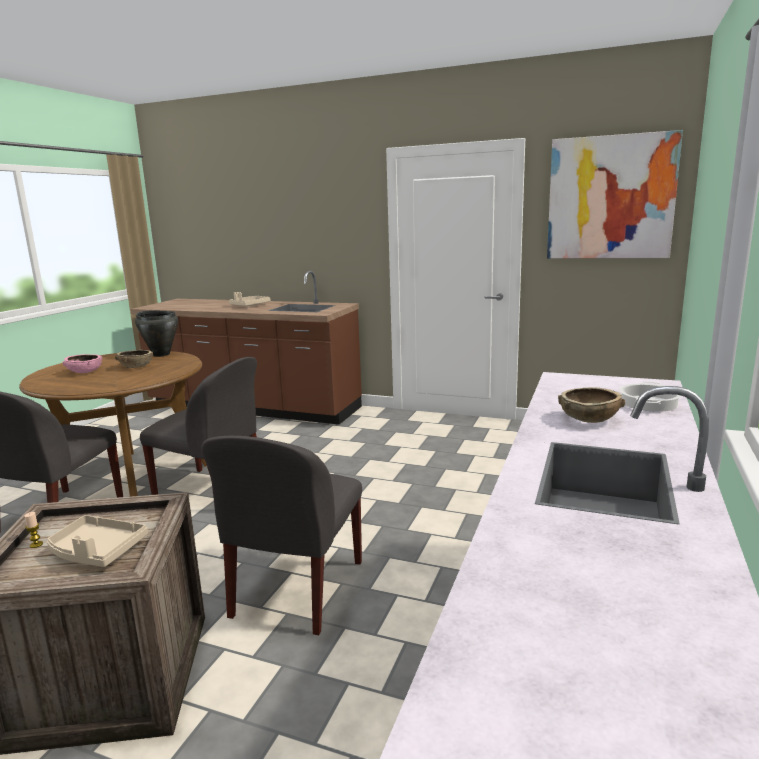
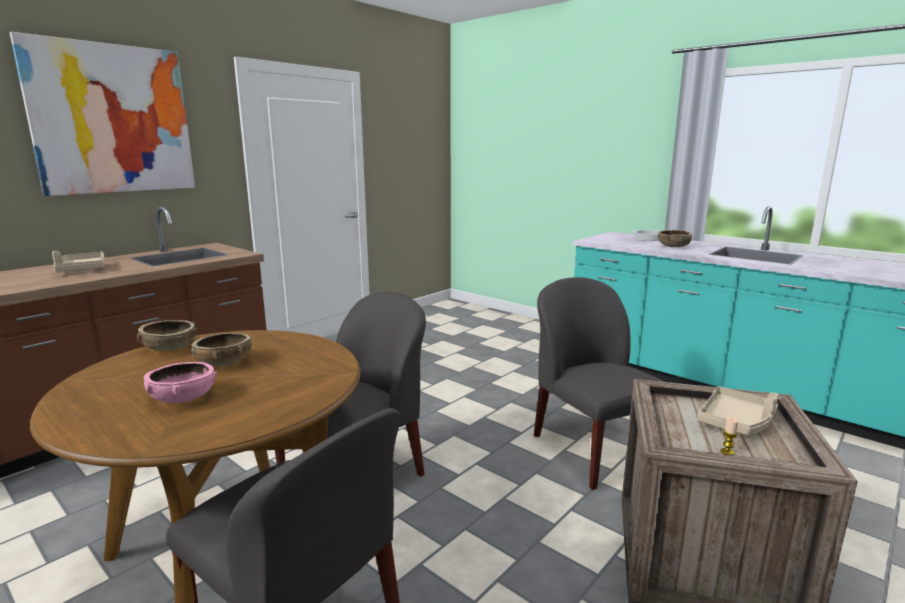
camera: 70 degrees left, 0 degrees up
(161, 354) = (170, 348): black cooking pot -> brown bowl
(296, 591) = (593, 450): grey chair -> grey chair turned 150 degrees counterclockwise
(610, 198) = (413, 129): picture -> picture (113, 119)

